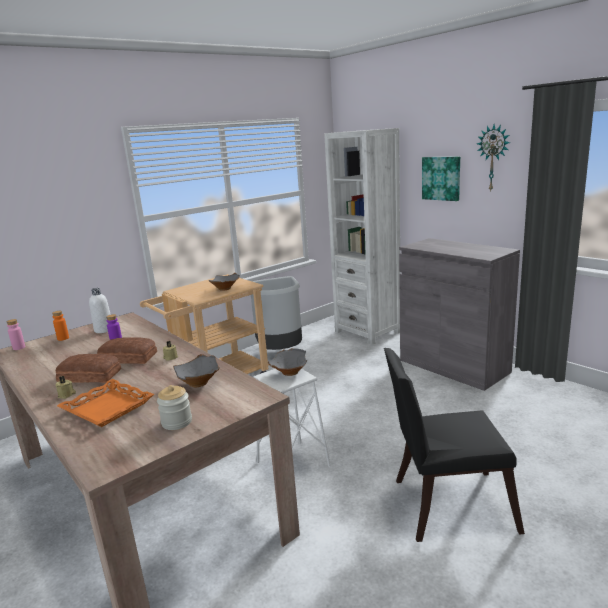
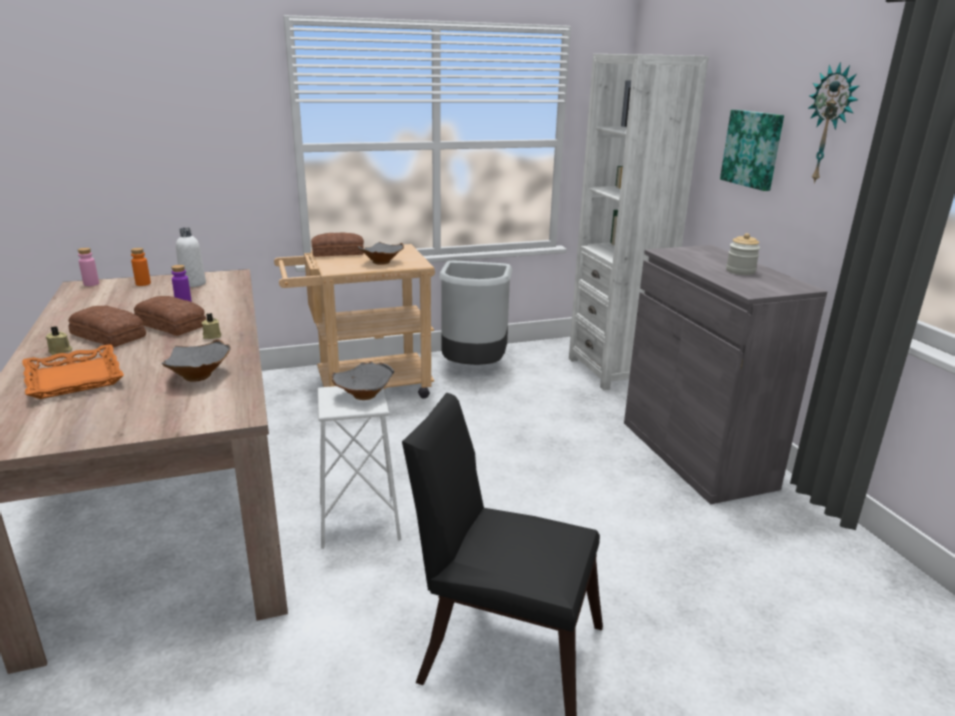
camera: 20 degrees right, 5 degrees up
(177, 422) = (113, 417): jar -> jar (740, 271)
(187, 289) = (338, 253): none -> bread

